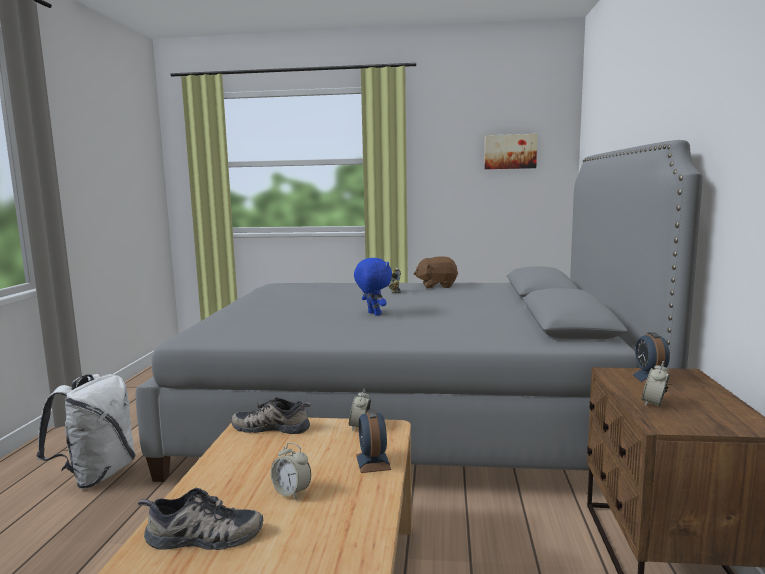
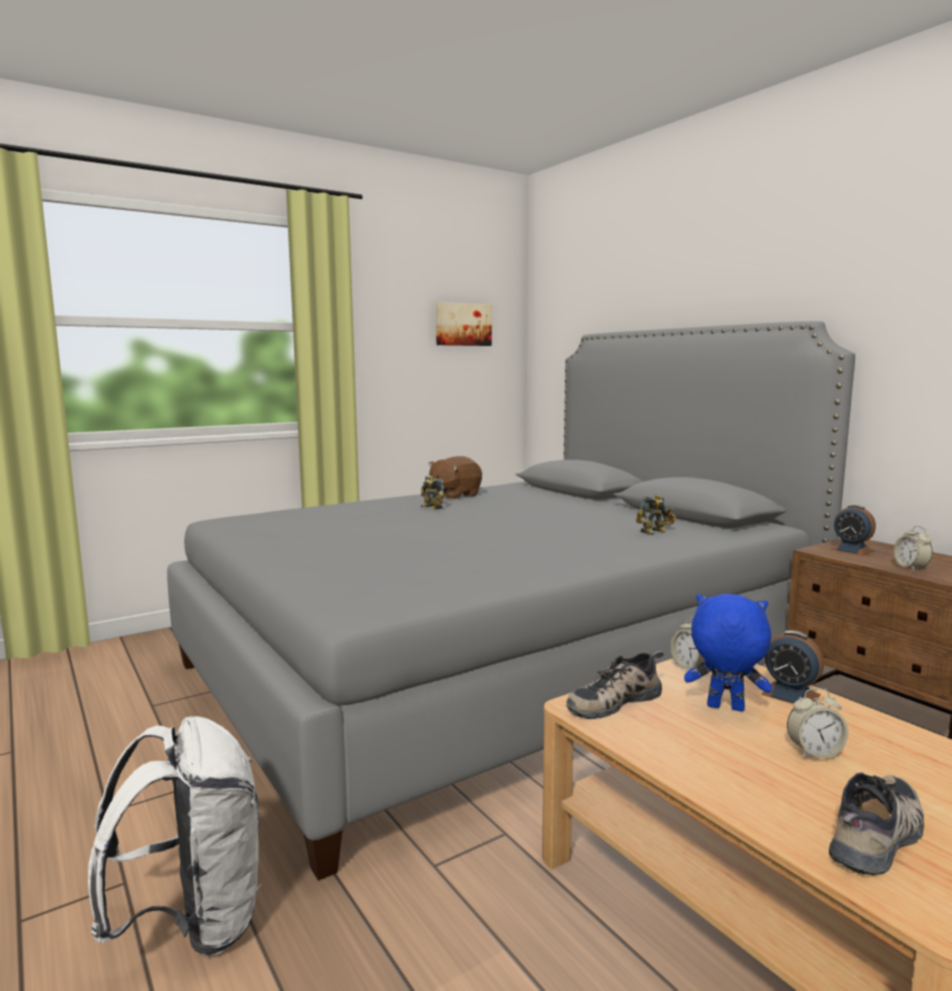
camera: 40 degrees left, 0 degrees up
(373, 314) = (496, 535): blue plush toy -> blue plush toy (724, 708)
(483, 330) = (655, 532): none -> toy robot

